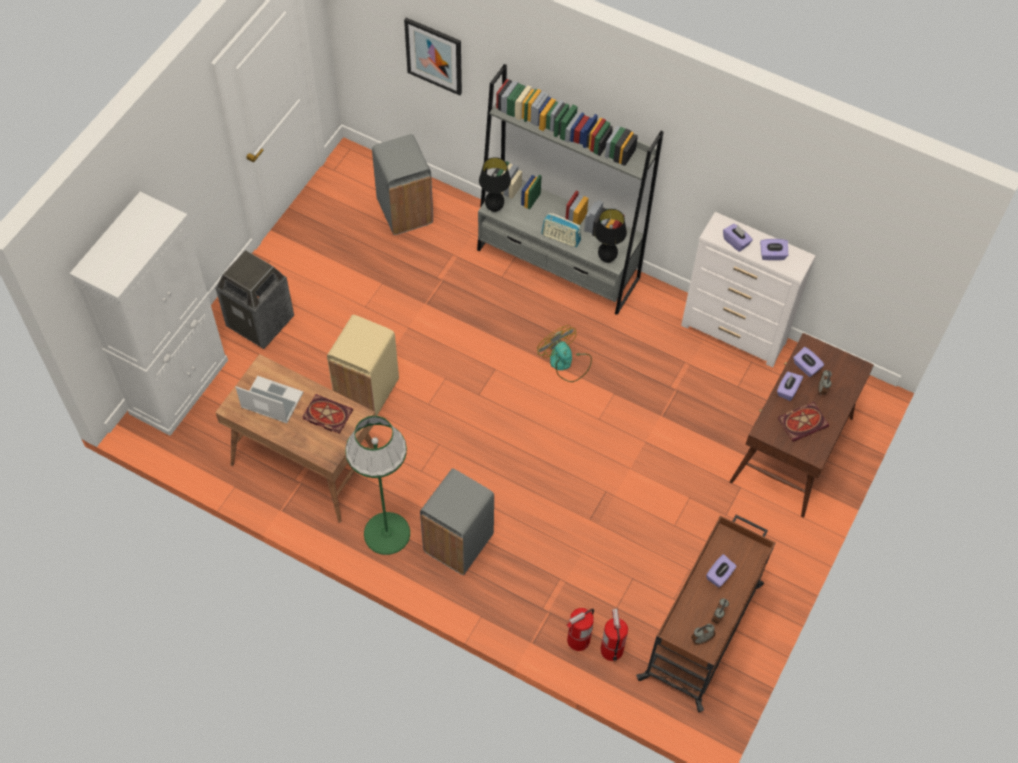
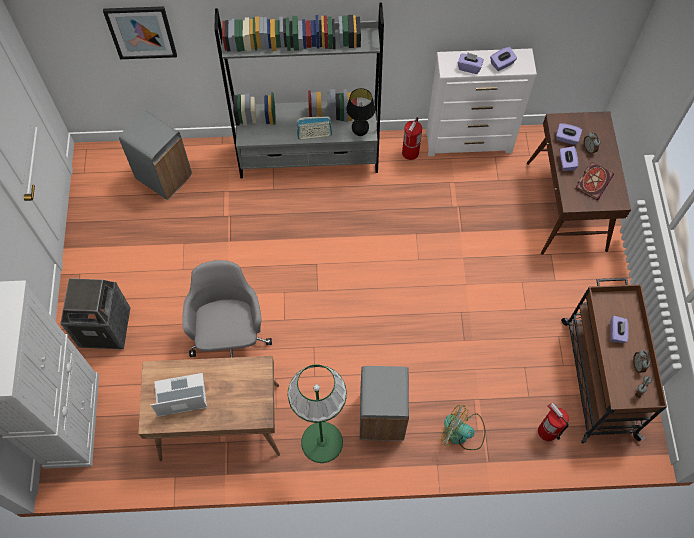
camera: 30 degrees left, 5 degrees up
(326, 415) = (234, 381): book -> none
(368, 391) = (230, 336): beige trash can -> grey office chair
(494, 208) = (247, 137): black table lamp -> none
(565, 363) = (365, 230): fan -> fan (462, 433)
(578, 640) = (519, 439): fire extinguisher -> fire extinguisher (410, 153)

